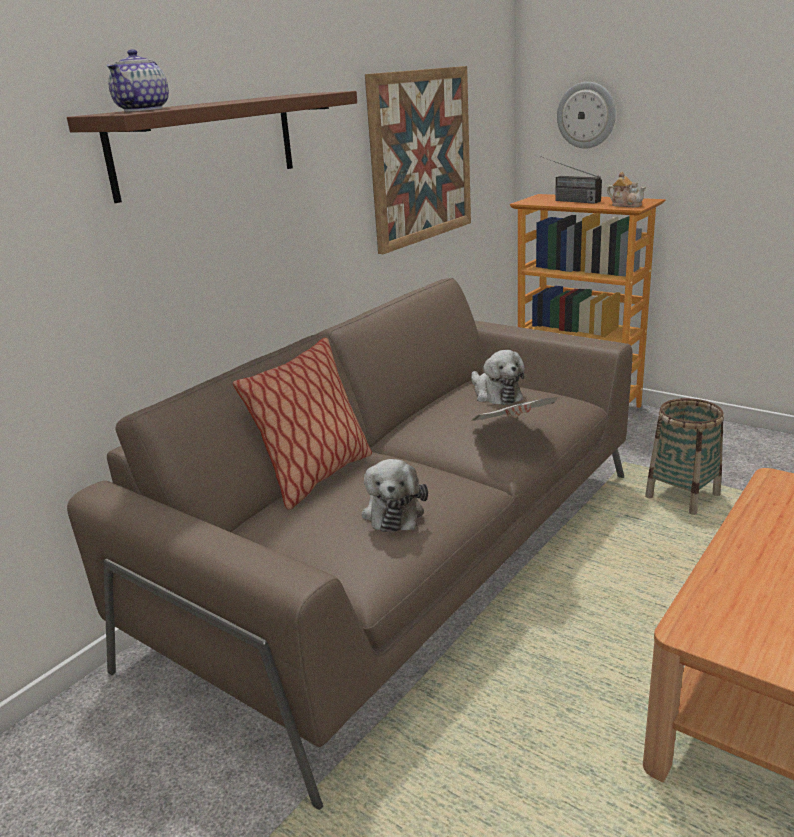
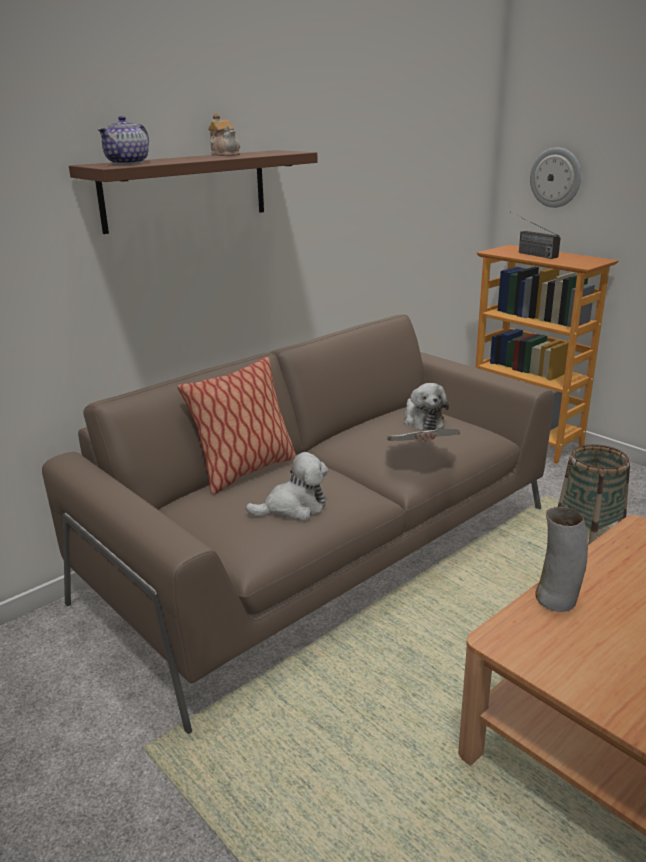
camera: 10 degrees right, 0 degrees up
(393, 512) = (293, 507): plush toy -> plush toy turned 120 degrees counterclockwise
(421, 157) = (391, 206): picture -> none
(626, 205) = (578, 263): teapot -> teapot (225, 155)
(731, 572) = (557, 599): none -> vase

